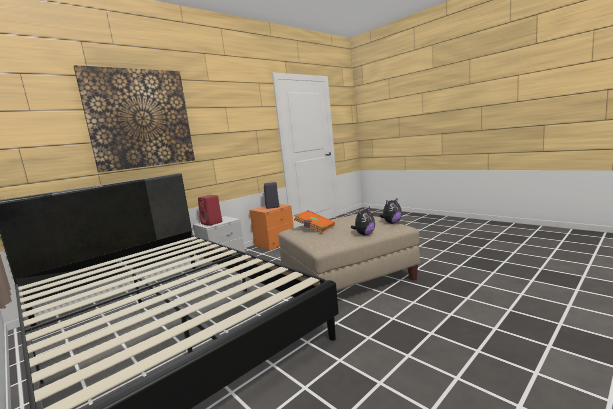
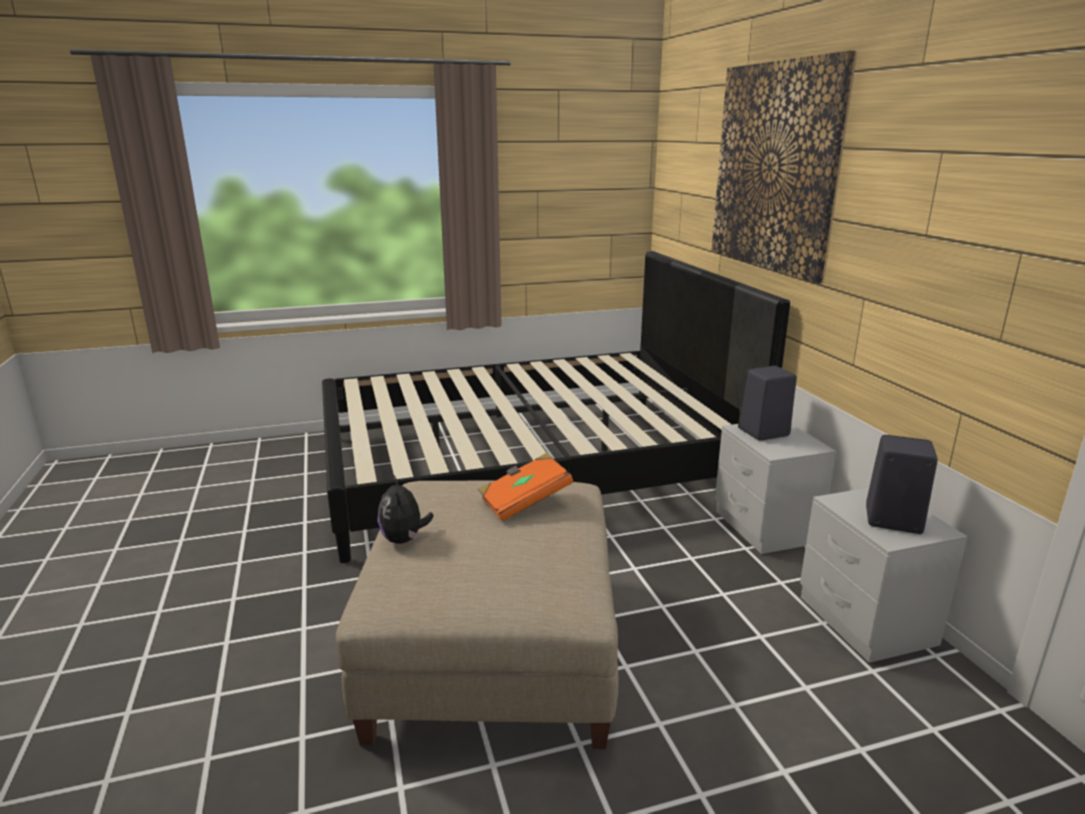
camera: 115 degrees right, 10 degrees up
(212, 223) = (762, 432): red speaker -> black speaker
(274, 243) = (866, 621): orange nightstand -> grey nightstand
(392, 223) = (415, 604): plush toy -> none

